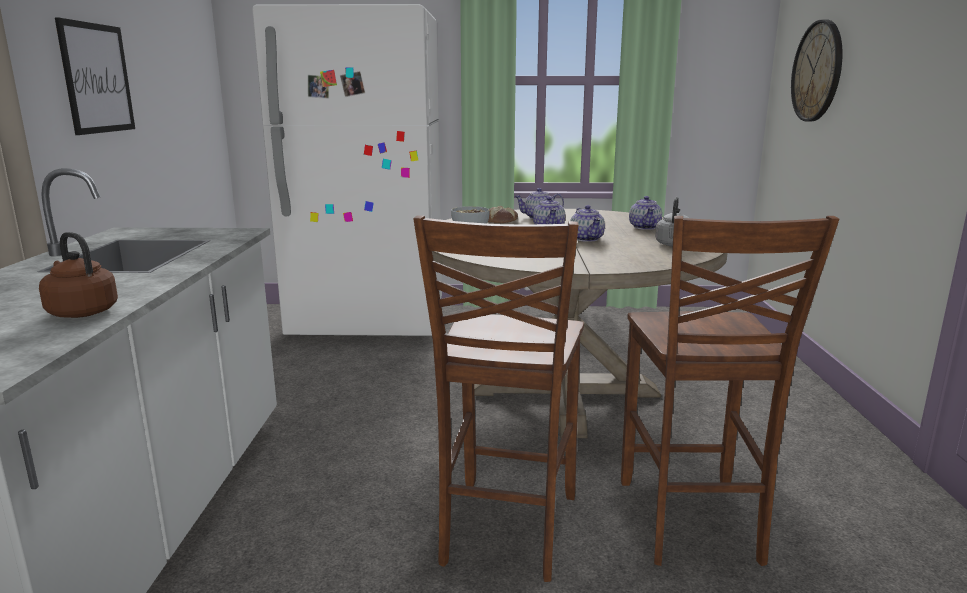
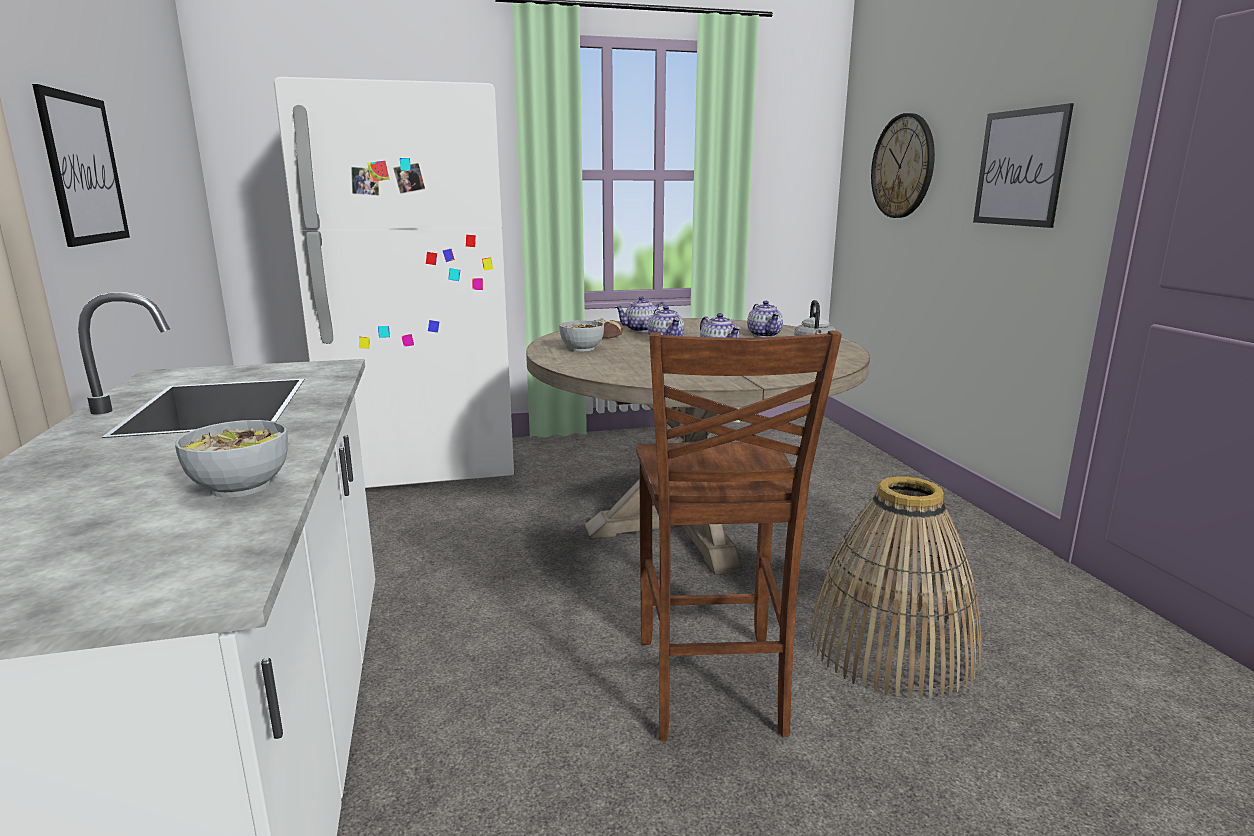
camera: 15 degrees left, 0 degrees up
(81, 312) = (241, 486): brown kettle -> bowl
(690, 522) = (891, 646): brown chair -> basket
(909, 73) = (1020, 168): none -> picture

